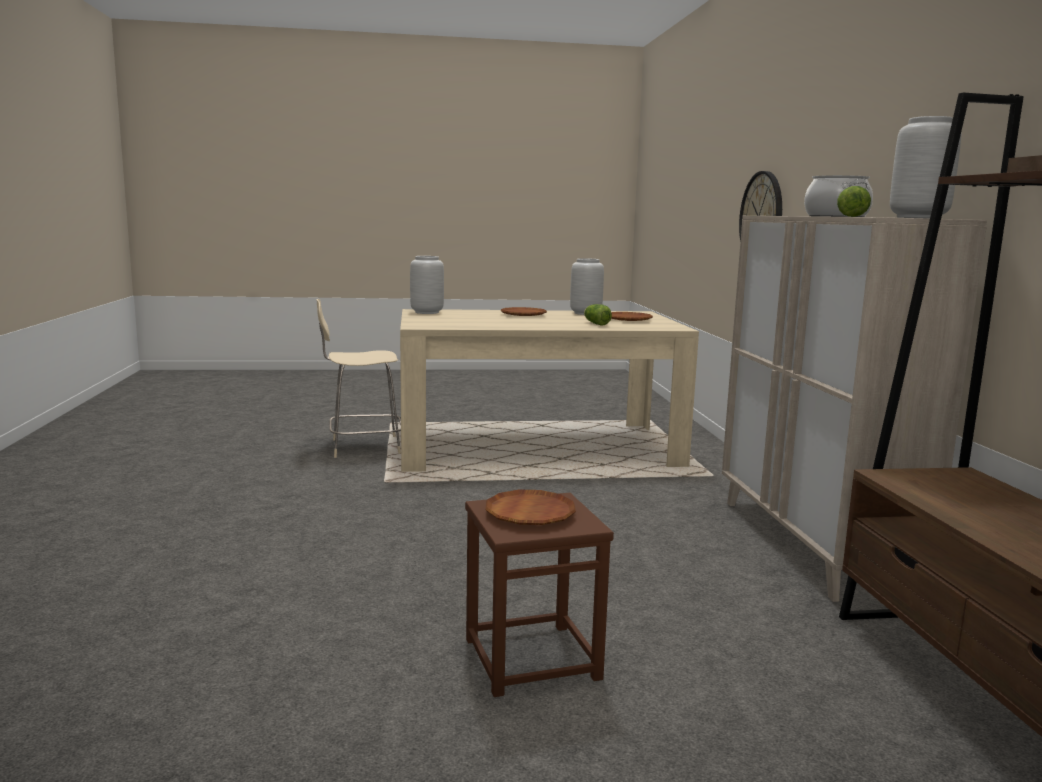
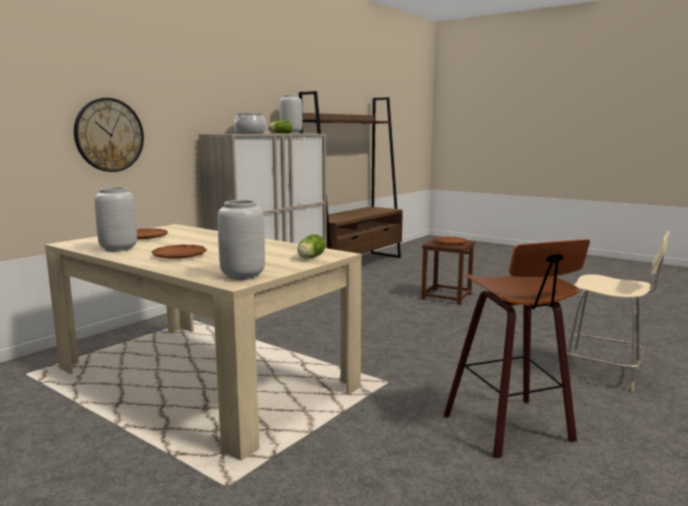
camera: 135 degrees left, 0 degrees up
(234, 481) = (513, 429): none -> stool
(362, 447) = (339, 440): beige chair -> beige chair (605, 373)
(595, 323) = (192, 237): lettuce -> lettuce (309, 258)

